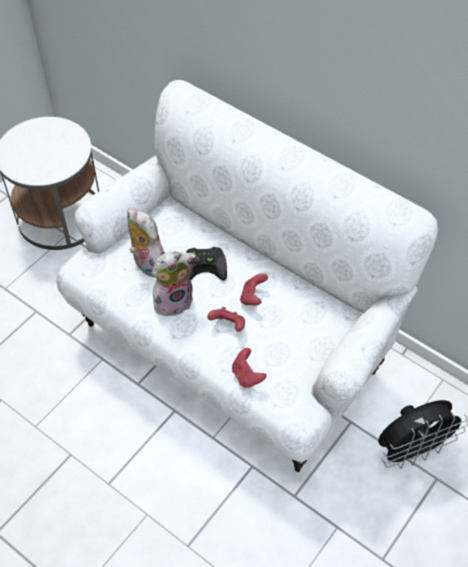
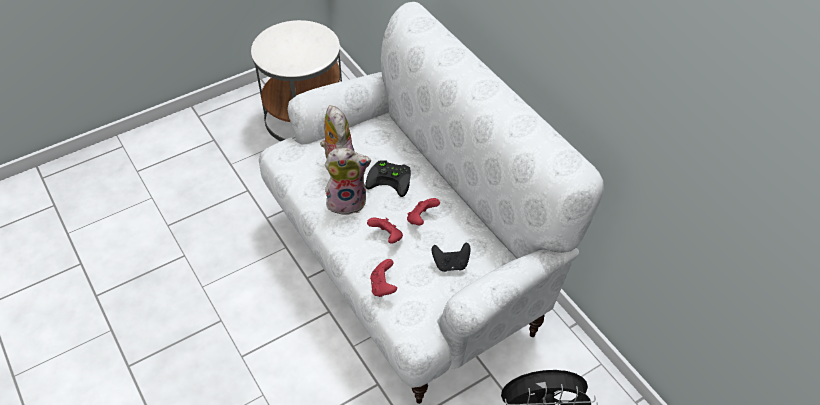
camera: 20 degrees right, 5 degrees down
(300, 334) = (451, 264): none -> black game controller

